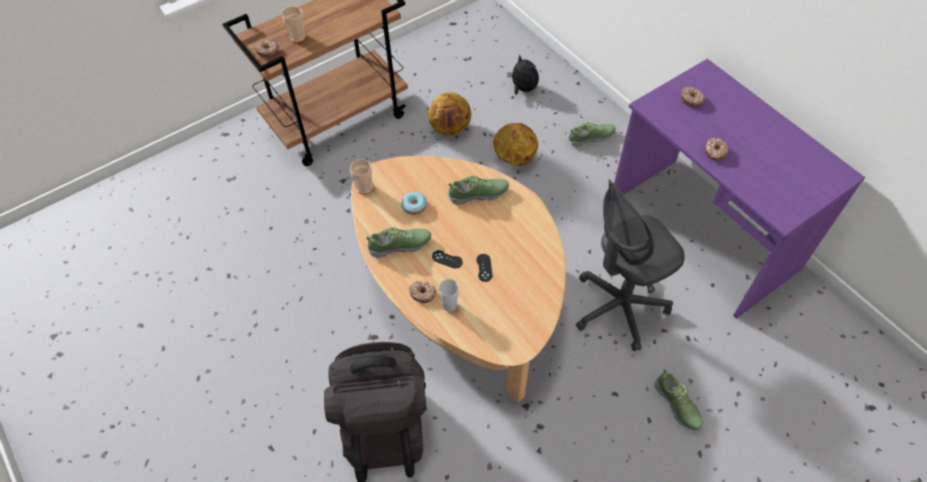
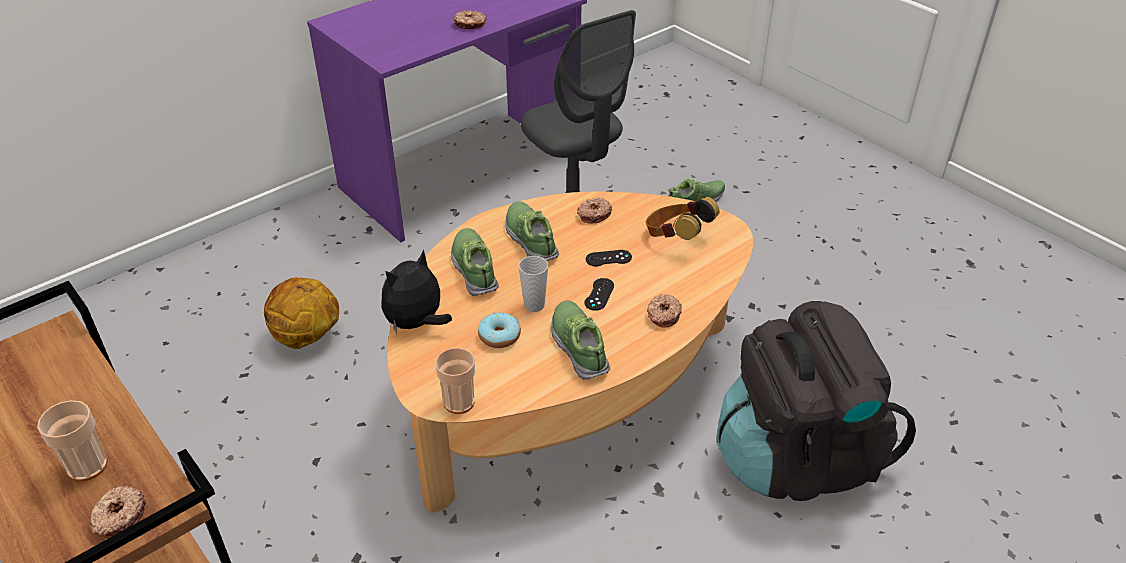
camera: 95 degrees left, 15 degrees down
(449, 305) = (677, 287): cup -> cup (534, 305)
(450, 129) = (219, 421): basketball -> none
(505, 312) = (676, 238): none -> headphones
(522, 89) = (150, 331): plush toy -> plush toy (416, 324)
(590, 138) = (282, 257): shoe -> shoe (531, 239)
(691, 99) = (380, 33): donut -> donut (593, 214)

